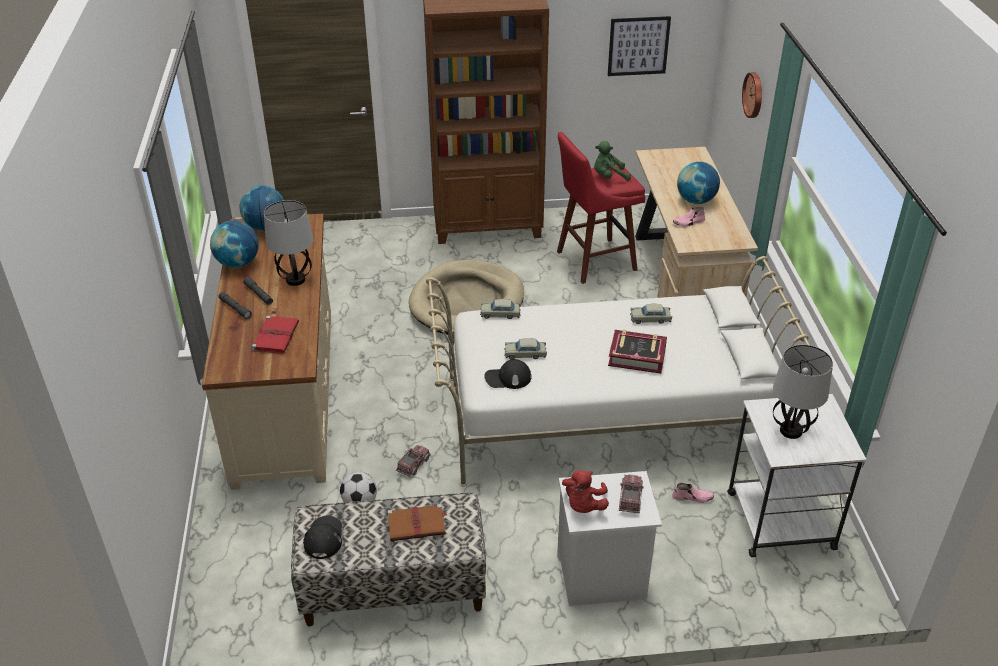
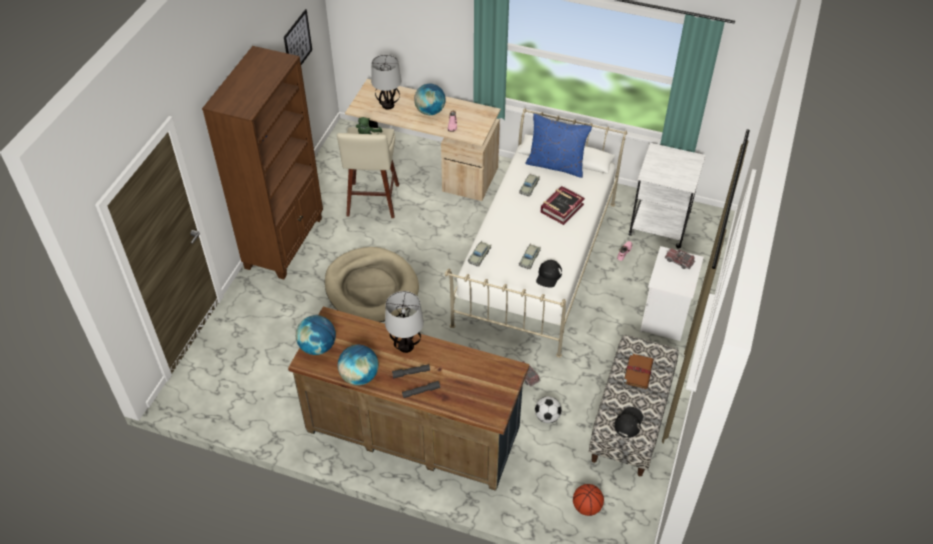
camera: 65 degrees left, 10 degrees up
(236, 581) = (586, 507): none -> basketball
(276, 336) = (470, 375): red book -> none
(286, 396) = (412, 430): beige dresser -> blue dresser
(324, 538) = (629, 422): black cap -> black cap turned 90 degrees clockwise
(583, 505) = (676, 283): red plush toy -> none
(594, 261) = (372, 201): red stool -> beige stool
(714, 330) = (556, 165): none -> blue pillow
(754, 95) = (413, 23): wall clock -> none
(791, 431) = (671, 171): table lamp -> table lamp (388, 105)

